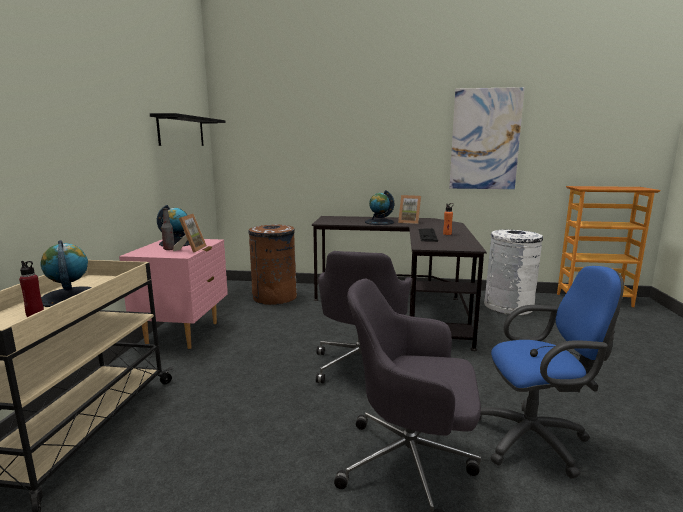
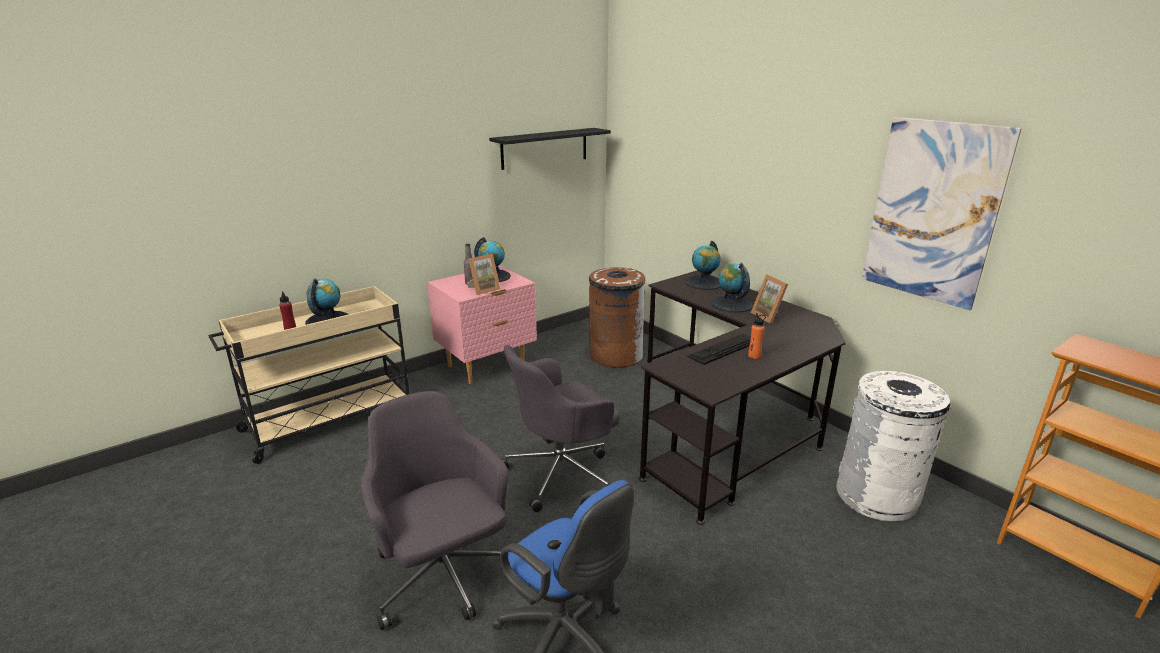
camera: 45 degrees right, 10 degrees up
(340, 218) = (704, 283): none -> globe

